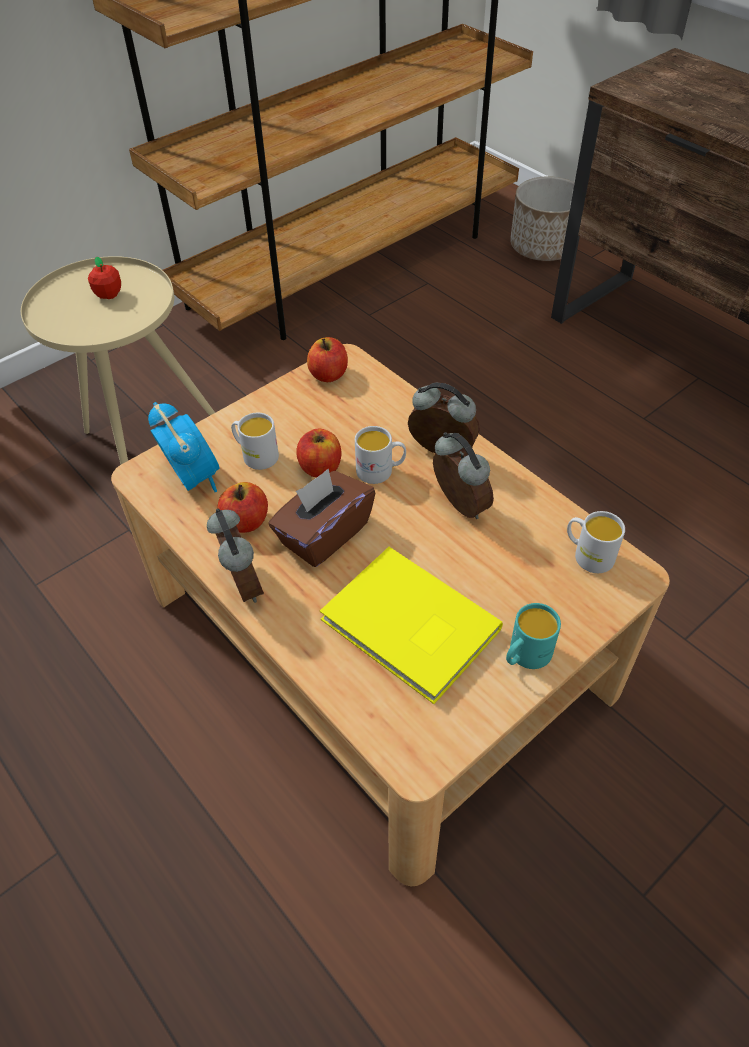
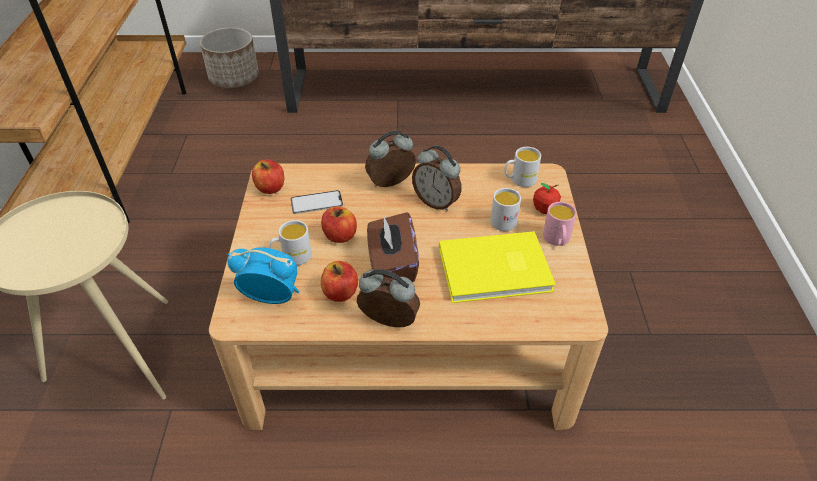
camera: 50 degrees left, 5 degrees down
(109, 295) = (54, 231): apple -> apple (544, 209)
(346, 419) = (316, 202): none -> phone
(381, 471) = (374, 214): white mug -> white mug (506, 219)
(458, 506) = (436, 202): alarm clock -> alarm clock turned 150 degrees counterclockwise
(525, 656) = (557, 240): turquoise mug -> pink mug

